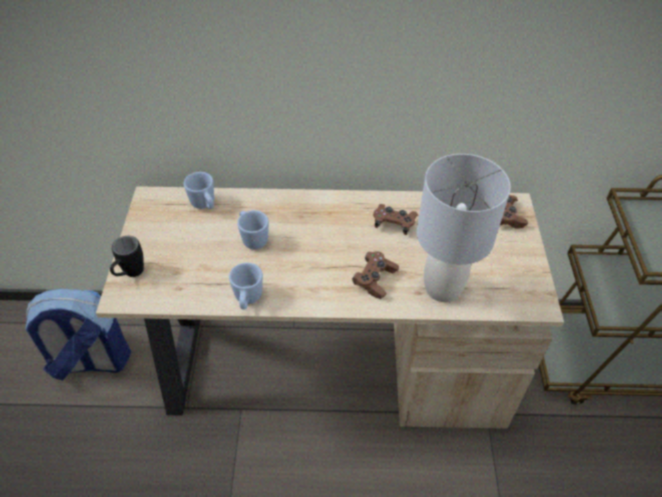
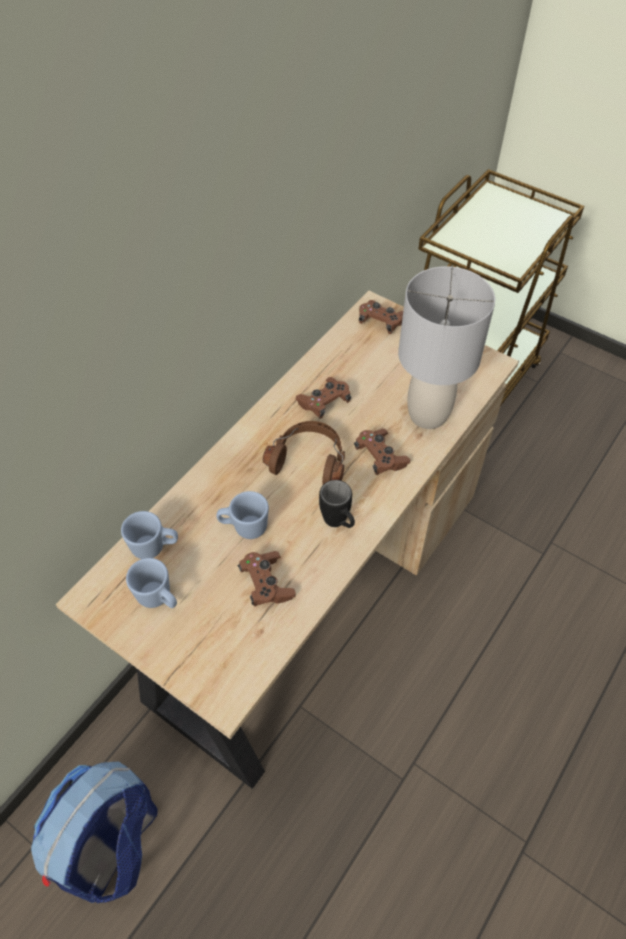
camera: 55 degrees left, 5 degrees up
(130, 274) = (199, 673): black mug -> black mug (339, 523)
(217, 272) = (266, 584): none -> brown game controller
(247, 299) = (325, 574): blue mug -> blue mug (158, 598)
(336, 241) = (309, 460): none -> brown headphones

